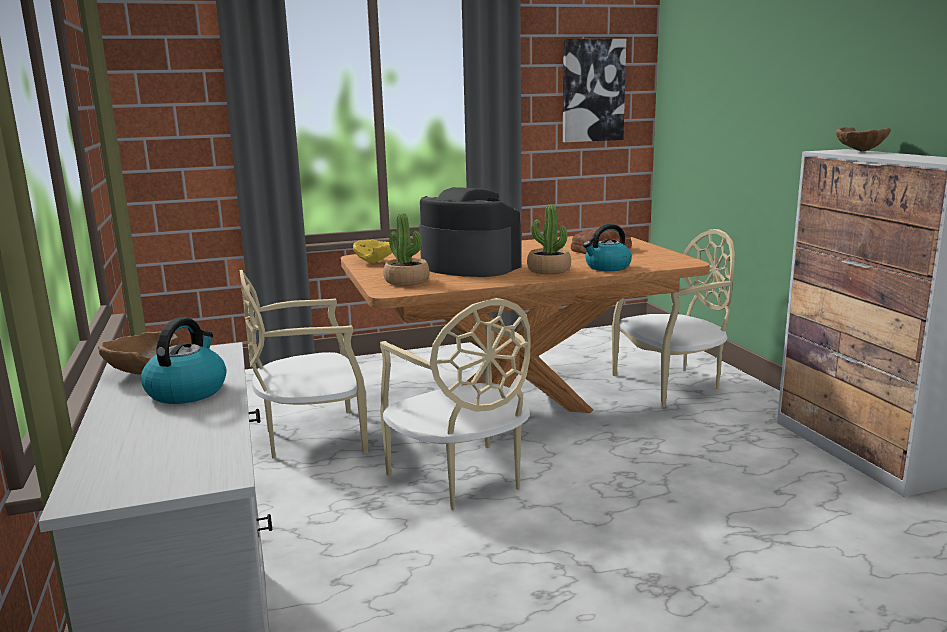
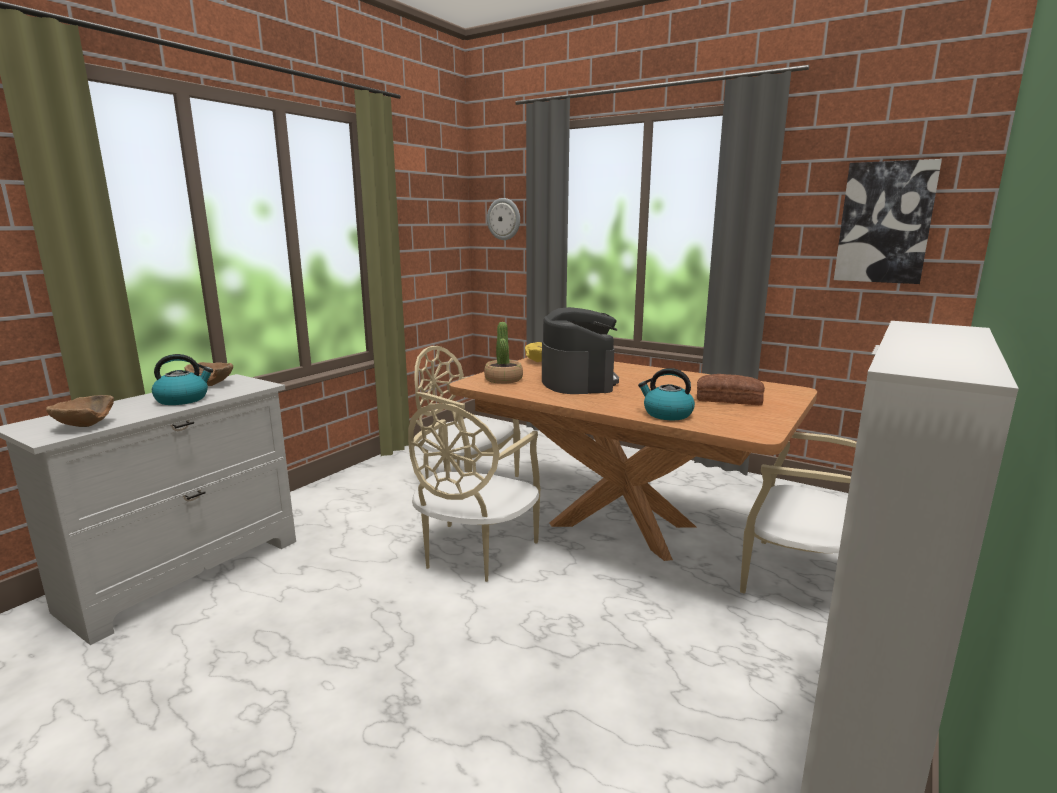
camera: 50 degrees right, 0 degrees up
(174, 97) = (504, 219): none -> wall clock
(548, 270) = (614, 401): potted plant -> none
(859, 151) = (953, 332): brown bowl -> brown bowl (84, 426)

